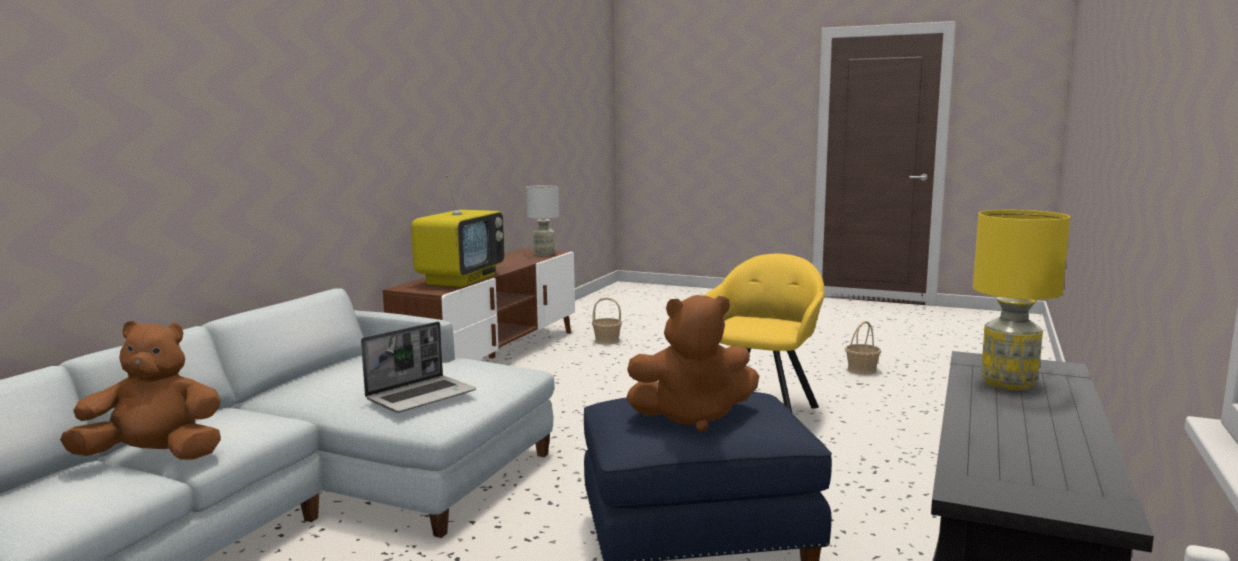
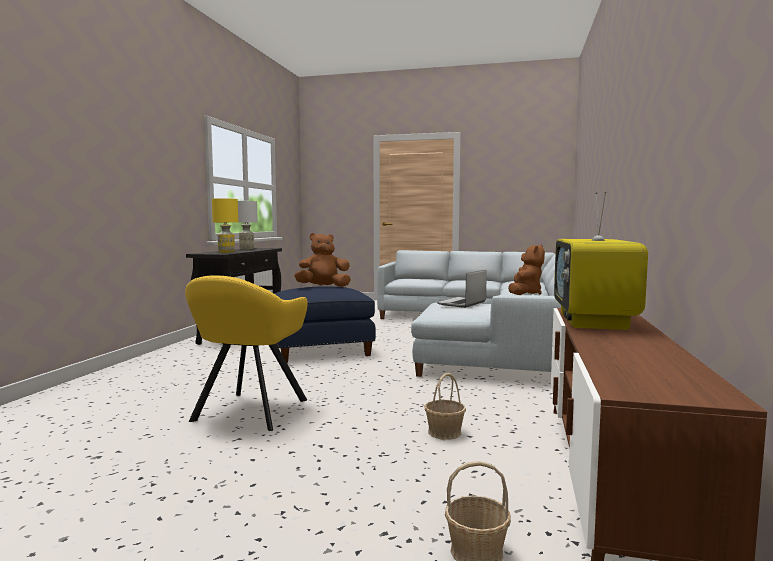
camera: 170 degrees right, 5 degrees down
(155, 457) = (525, 293): brown plush toy -> brown plush toy turned 45 degrees counterclockwise
(544, 254) = (627, 379): grey table lamp -> grey table lamp (246, 249)
(862, 370) = (52, 485): basket -> basket (444, 432)

